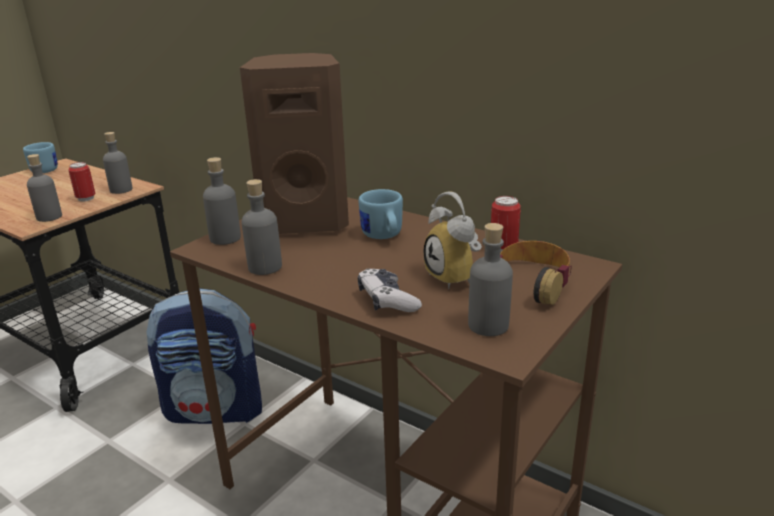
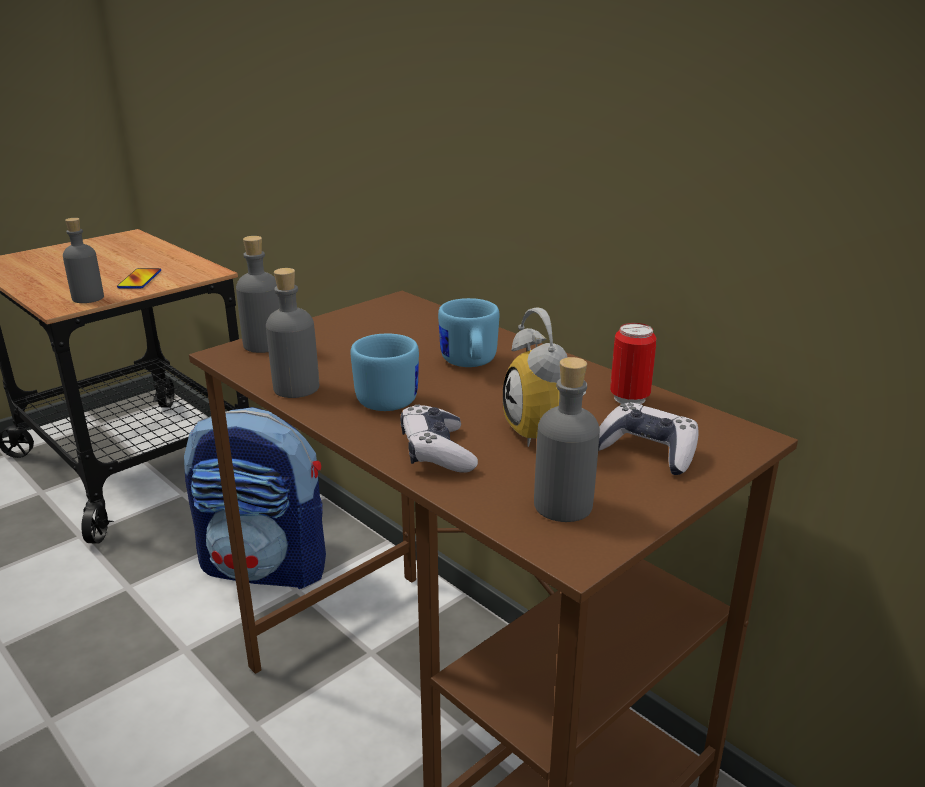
camera: 10 degrees right, 0 degrees up
(45, 169) = (108, 240): blue mug -> blue mug (385, 397)
(86, 198) = (140, 280): can -> phone
(121, 190) = (185, 273): grey bottle -> none
(306, 221) = (376, 333): brown speaker -> none
(529, 283) = (647, 451): headphones -> game controller

